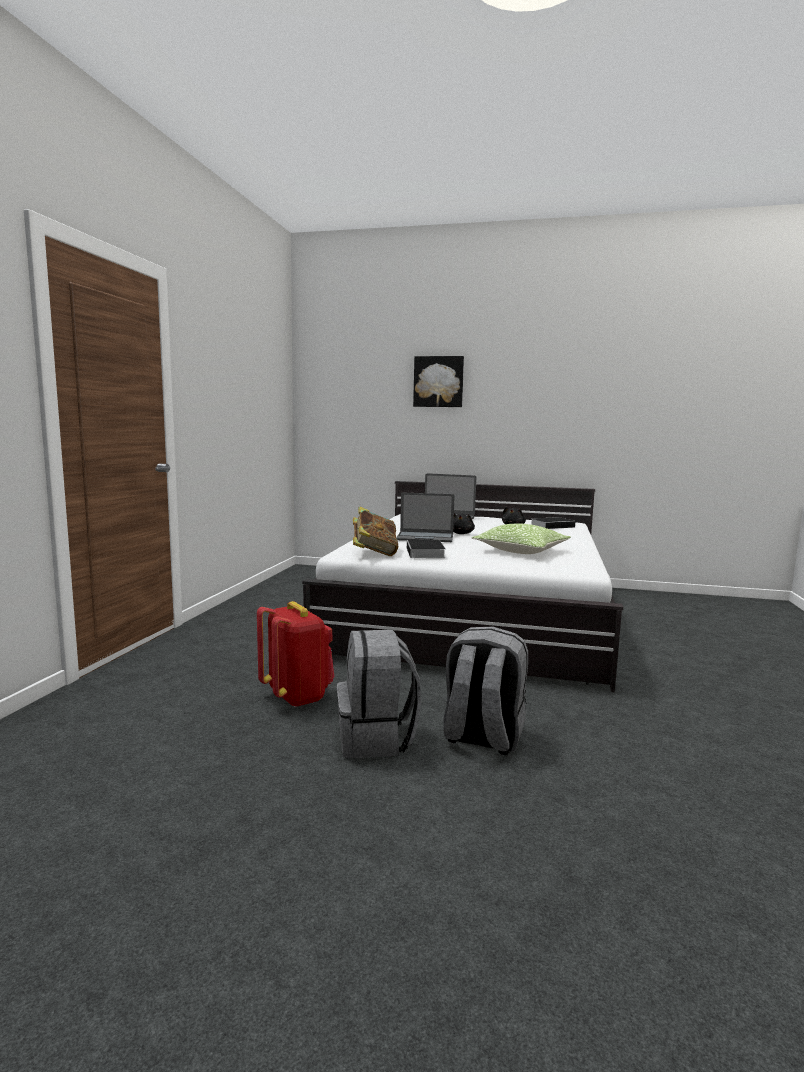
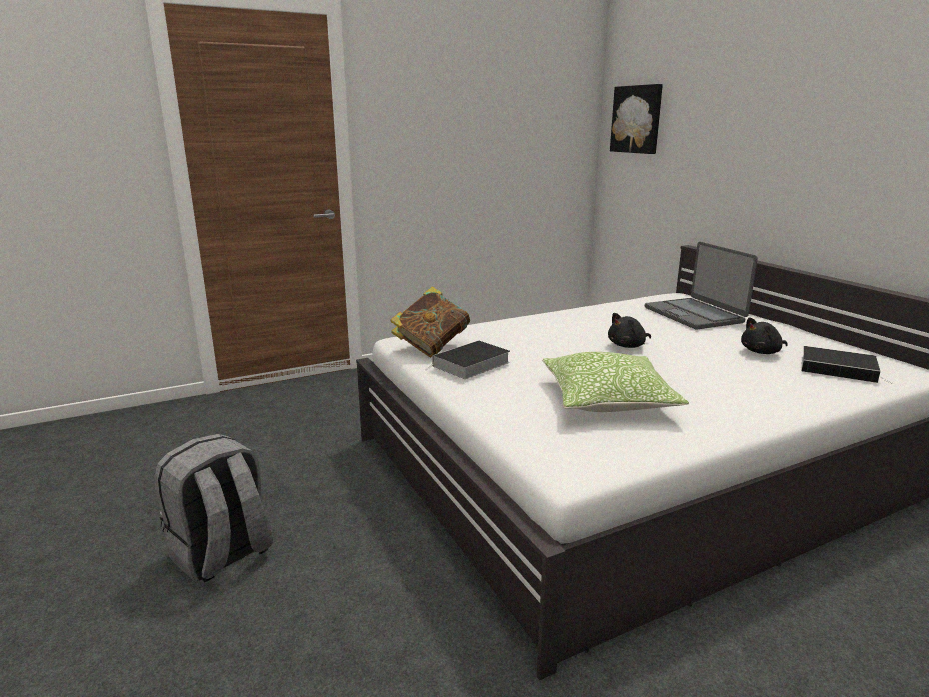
camera: 50 degrees right, 10 degrees up
(297, 696) = (274, 477): red backpack -> none
(426, 537) = (555, 340): laptop -> none
(438, 382) = (761, 95): picture -> picture (637, 119)
(482, 737) = (281, 617): grey backpack -> none

